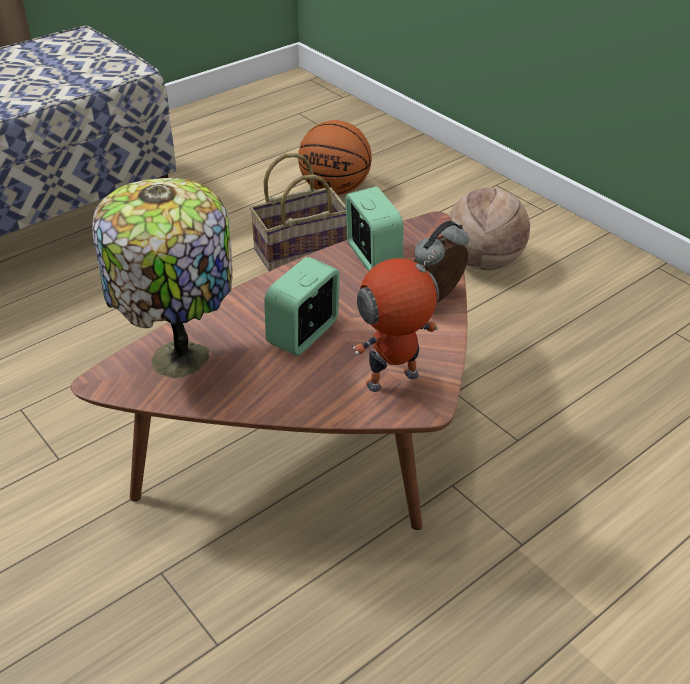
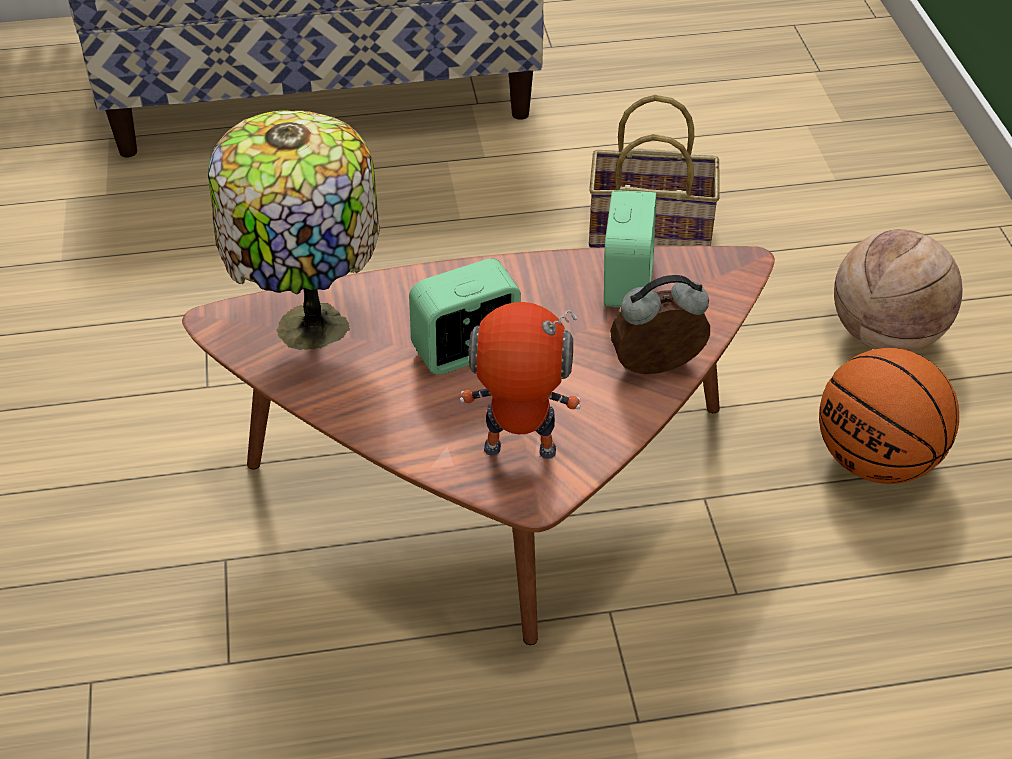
camera: 30 degrees right, 5 degrees up
(335, 189) = (759, 157): basketball -> basketball (876, 460)

